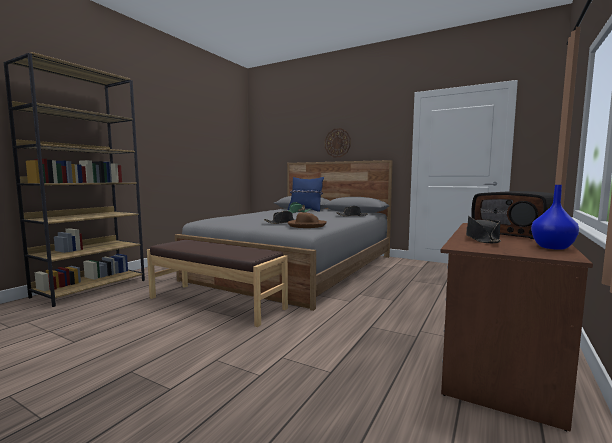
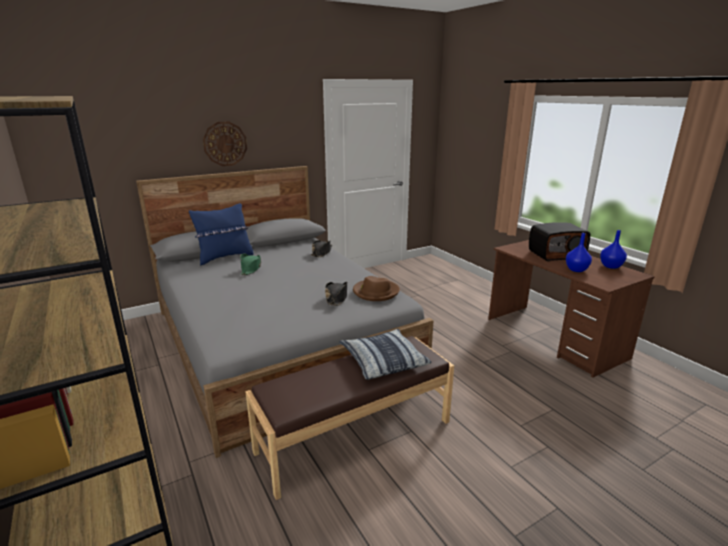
camera: 60 degrees left, 15 degrees up
(235, 250) = (383, 361): none -> pillow
(482, 239) = (576, 270): black hat -> blue vase

